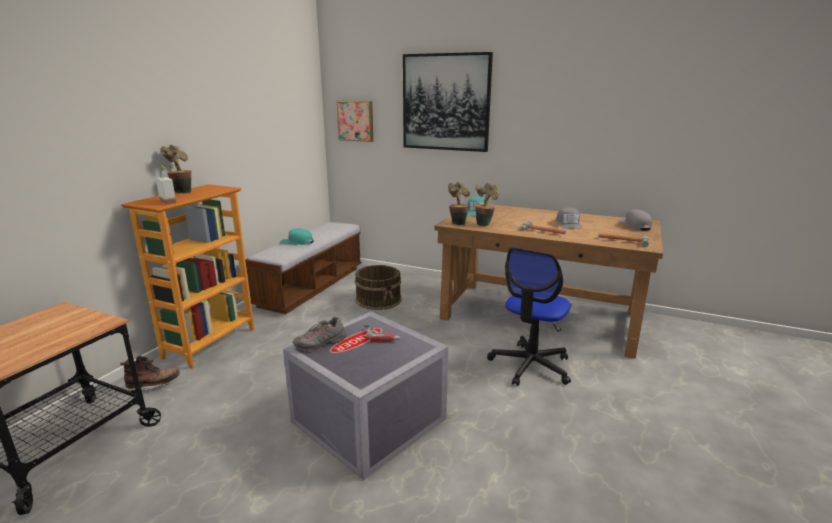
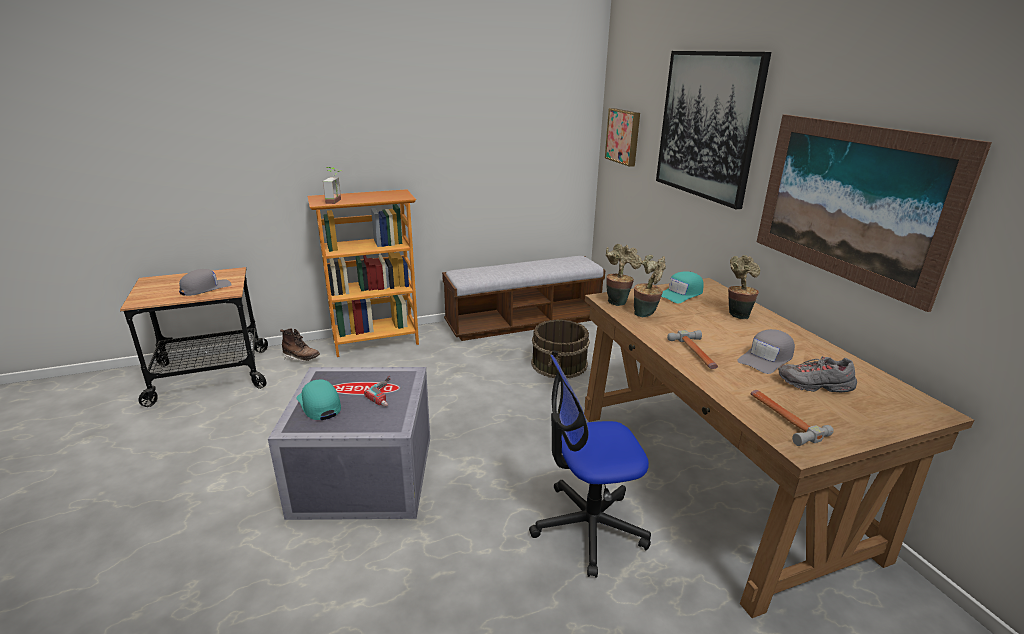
camera: 45 degrees right, 5 degrees up
(182, 192) = (367, 193): potted plant -> potted plant (737, 314)
(296, 242) = (505, 269): turquoise cap -> turquoise cap (319, 404)
(321, 344) = (336, 377): grey shoe -> grey shoe (815, 385)
(567, 131) = (850, 202): none -> picture
(634, 225) = (887, 405): grey cap -> grey cap (205, 288)

